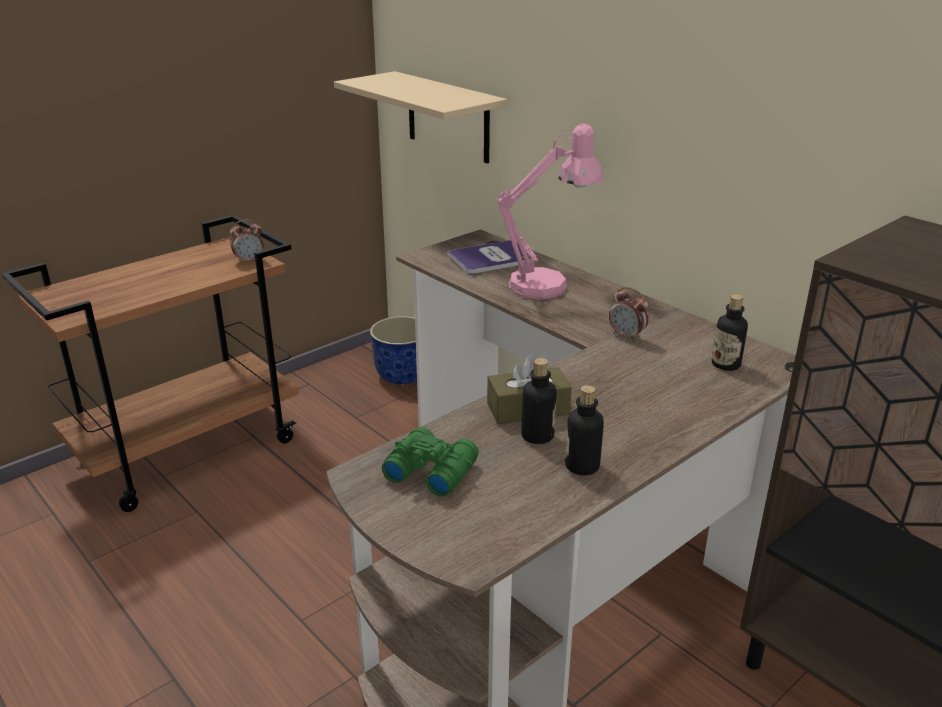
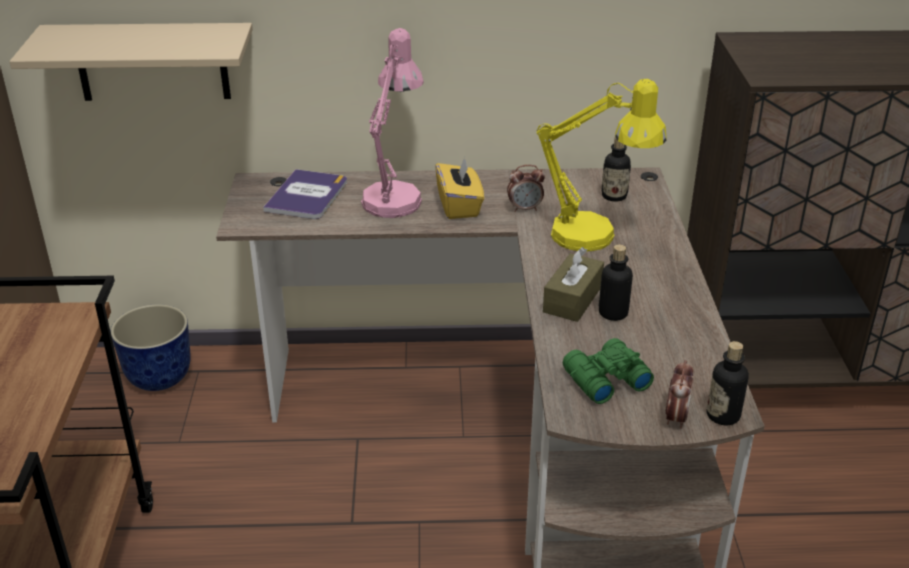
camera: 50 degrees left, 5 degrees up
(249, 261) = (65, 319): alarm clock -> alarm clock (676, 417)
(580, 311) = (459, 206): none -> yellow tissue box
(582, 466) = (671, 314): bottle -> bottle (723, 415)
(642, 382) = (596, 237): none -> yellow table lamp

